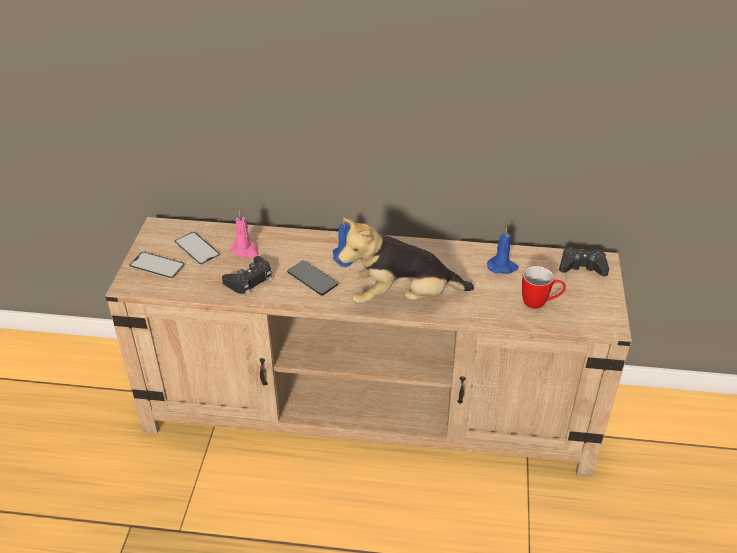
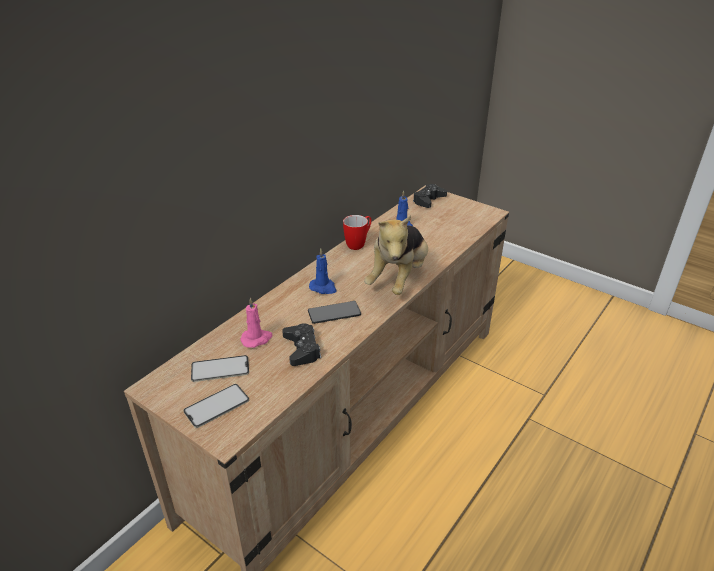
camera: 60 degrees left, 5 degrees down
(540, 303) = (451, 227): mug -> mug (359, 244)

